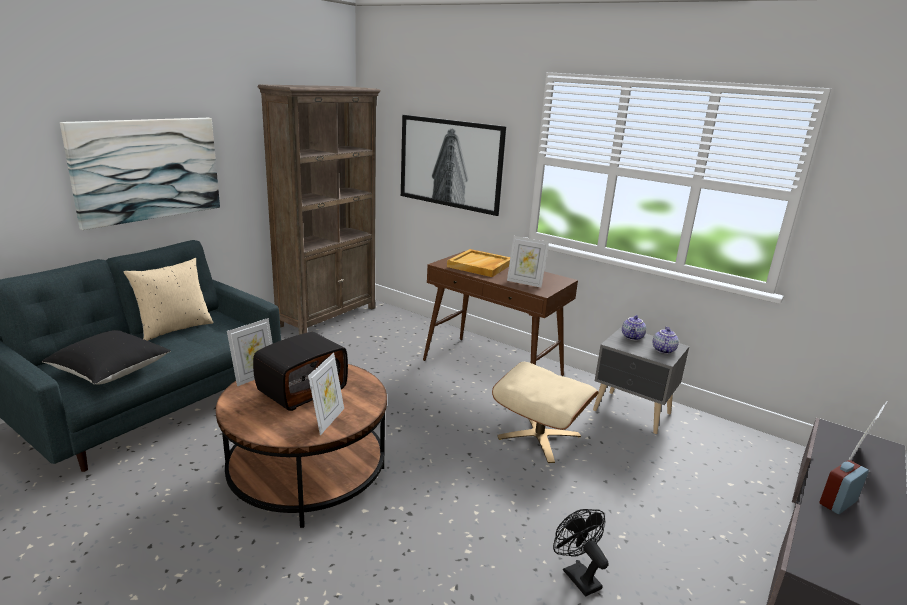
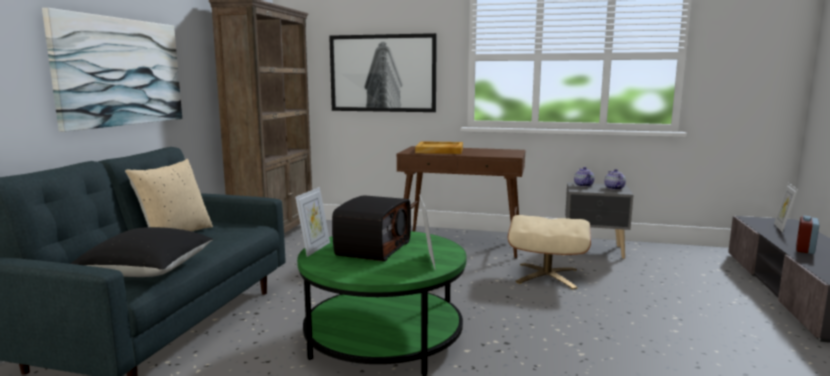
camera: 20 degrees left, 10 degrees down
(307, 472) = (383, 338): brown coffee table -> green coffee table
(525, 283) = (491, 153): picture frame -> none
(577, 575) = (675, 347): black fan -> none

